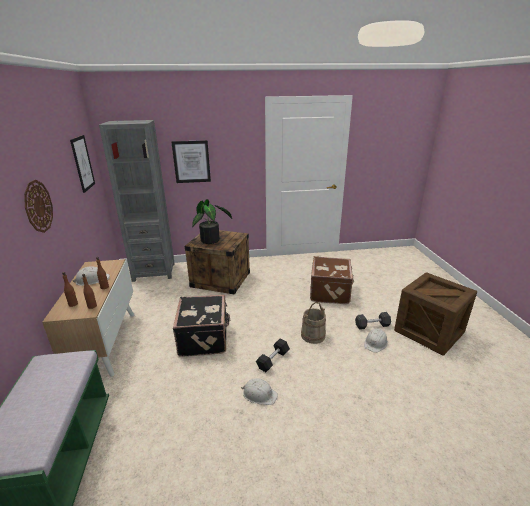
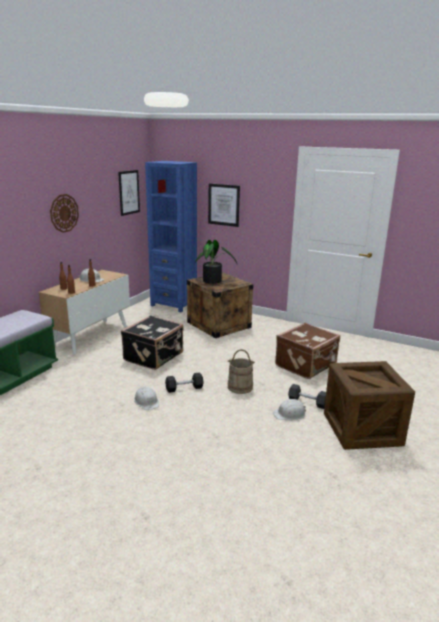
camera: 35 degrees right, 5 degrees down
(154, 272) = (174, 304): grey bookcase -> blue bookcase

